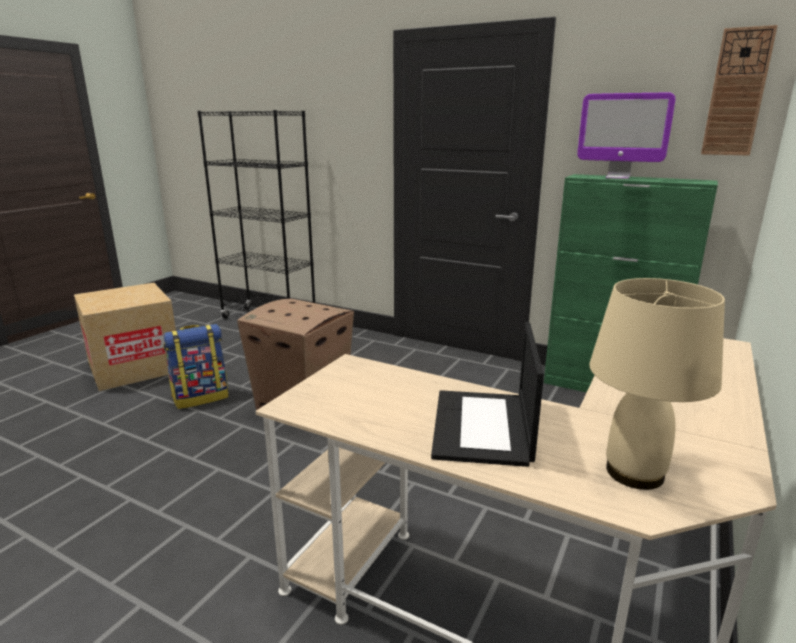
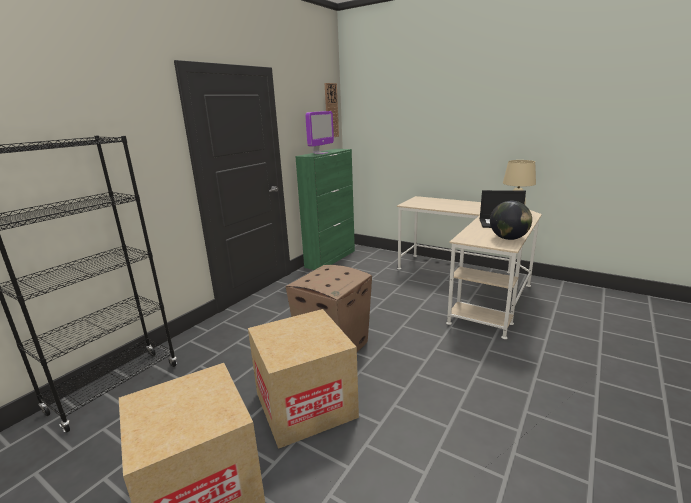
camera: 85 degrees left, 0 degrees up
(201, 397) = (305, 405): backpack -> cardboard box
(345, 413) = (508, 238): none -> globe

